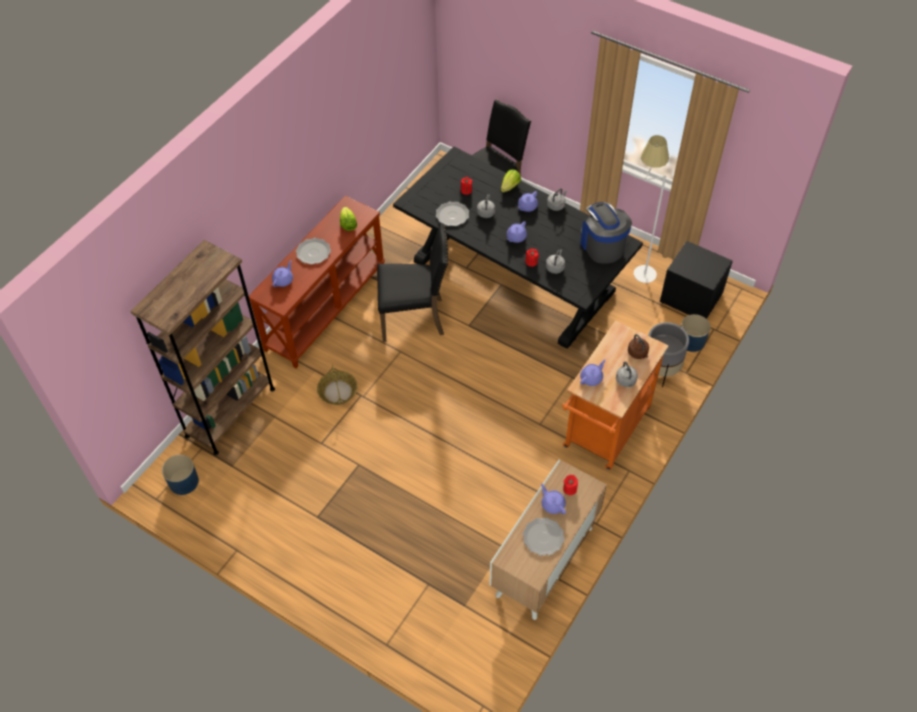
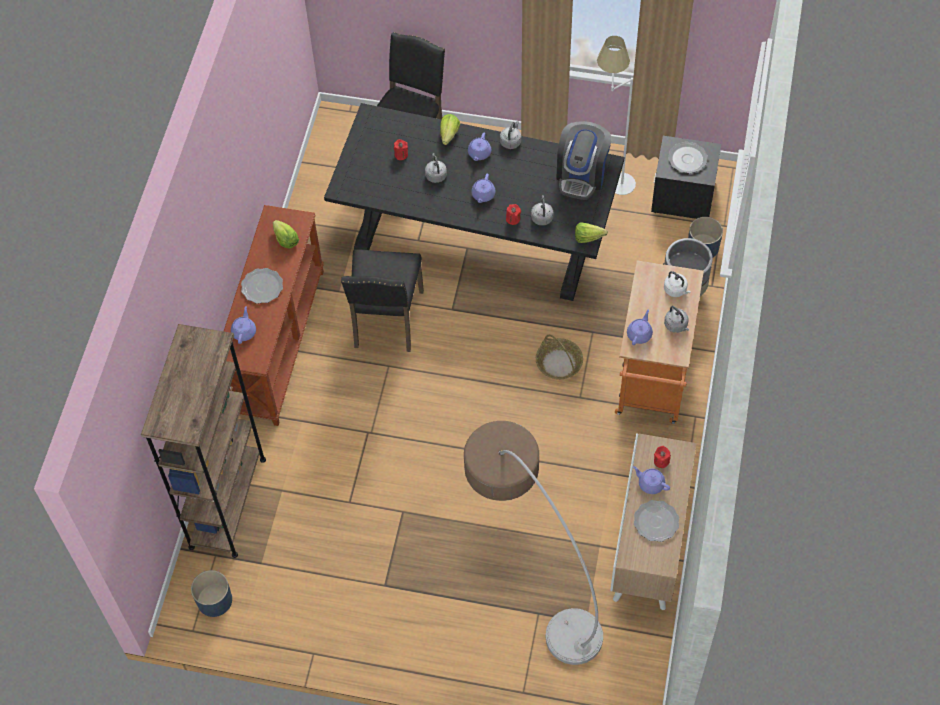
camera: 20 degrees left, 5 degrees up
(337, 391) = (339, 437): basket -> basket (558, 363)
(414, 318) = (386, 320): black chair -> black chair turned 120 degrees clockwise
(437, 550) = (531, 575): none -> floor lamp
(452, 215) = (399, 190): plate -> plate (687, 158)
(587, 295) = (591, 238): none -> lettuce
(602, 245) = (581, 175): coffee machine -> coffee machine turned 120 degrees counterclockwise
(638, 353) = (676, 290): brown kettle -> white kettle

